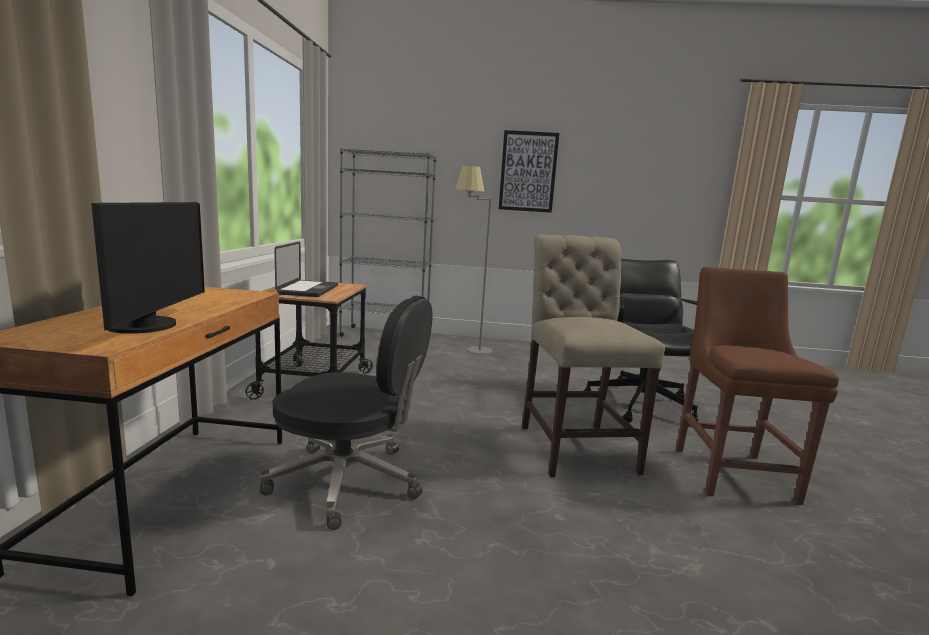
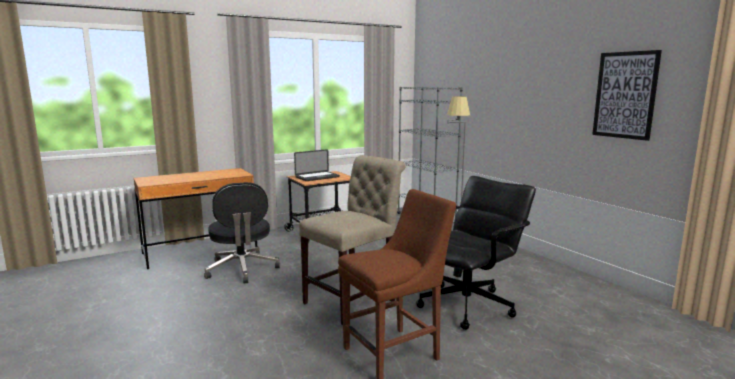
camera: 55 degrees right, 0 degrees up
(149, 326) = (173, 180): monitor -> none
(528, 172) = (519, 96): picture -> picture (625, 95)

